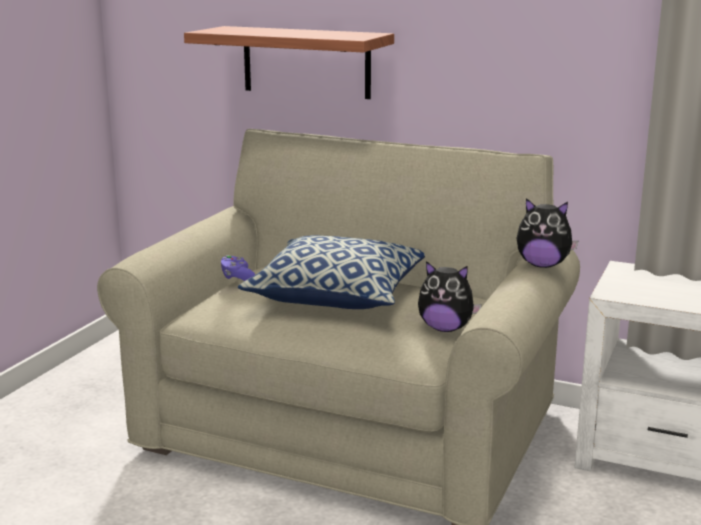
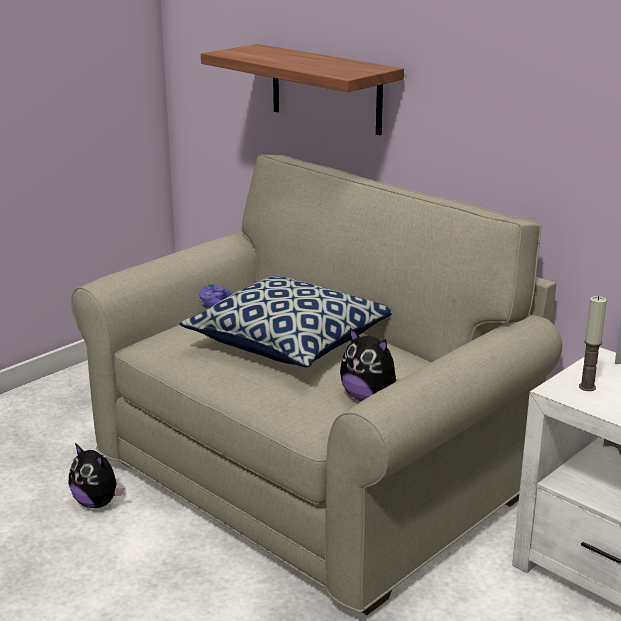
camera: 20 degrees right, 5 degrees up
(543, 265) = (489, 346): plush toy -> plush toy (97, 503)
(630, 288) = (587, 387): none -> candle

